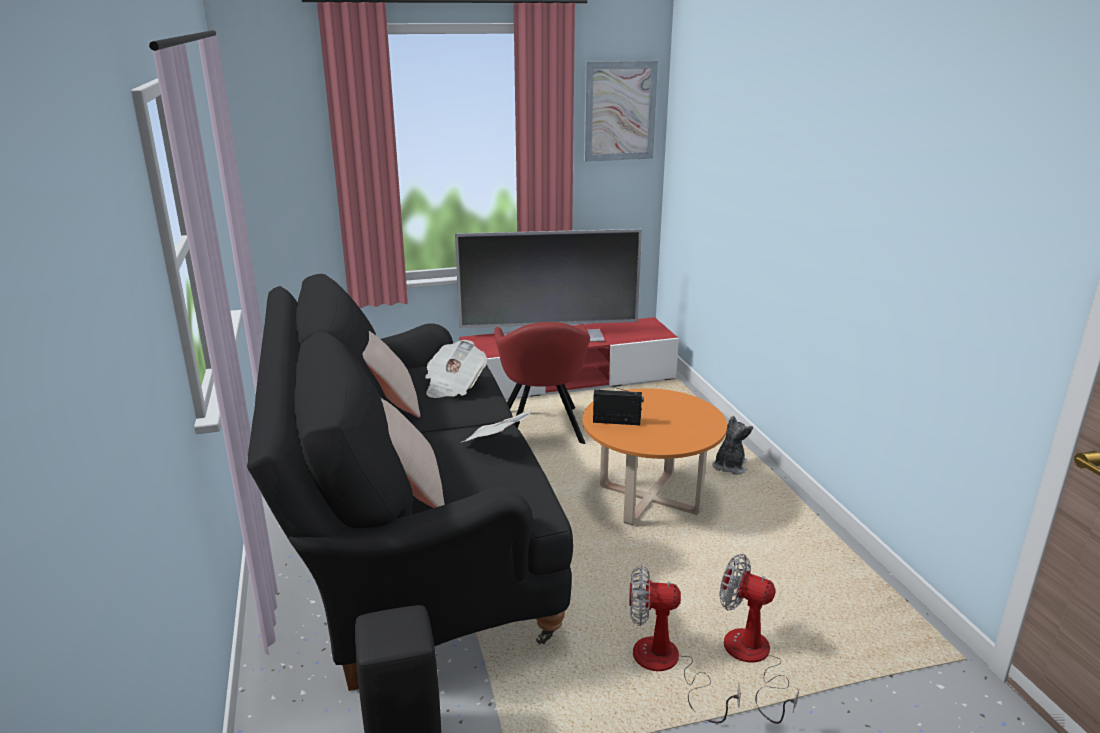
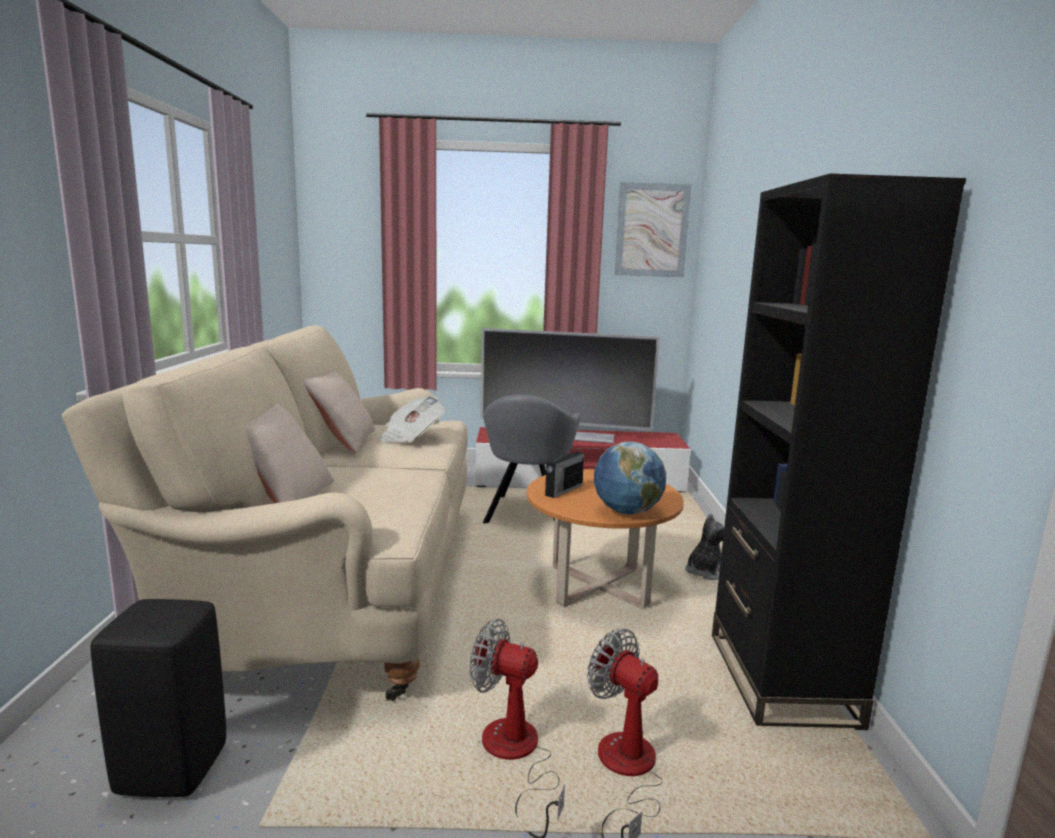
camera: 15 degrees right, 10 degrees down
(409, 541) = (334, 582): black sofa -> beige sofa
(497, 443) = (407, 479): newspaper -> none
(542, 429) = (527, 514): red armchair -> grey armchair
(617, 421) = (563, 490): radio -> radio turned 105 degrees clockwise
(686, 438) = (627, 512): none -> globe
(827, 557) = (781, 678): none -> black bookcase

